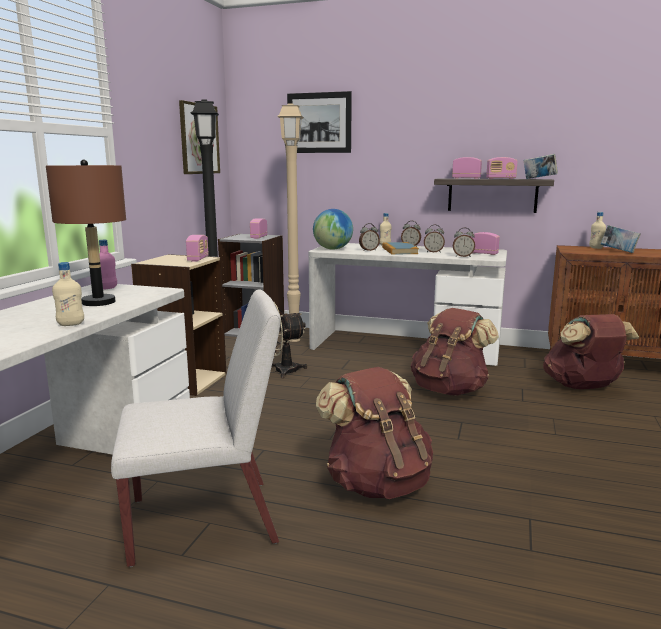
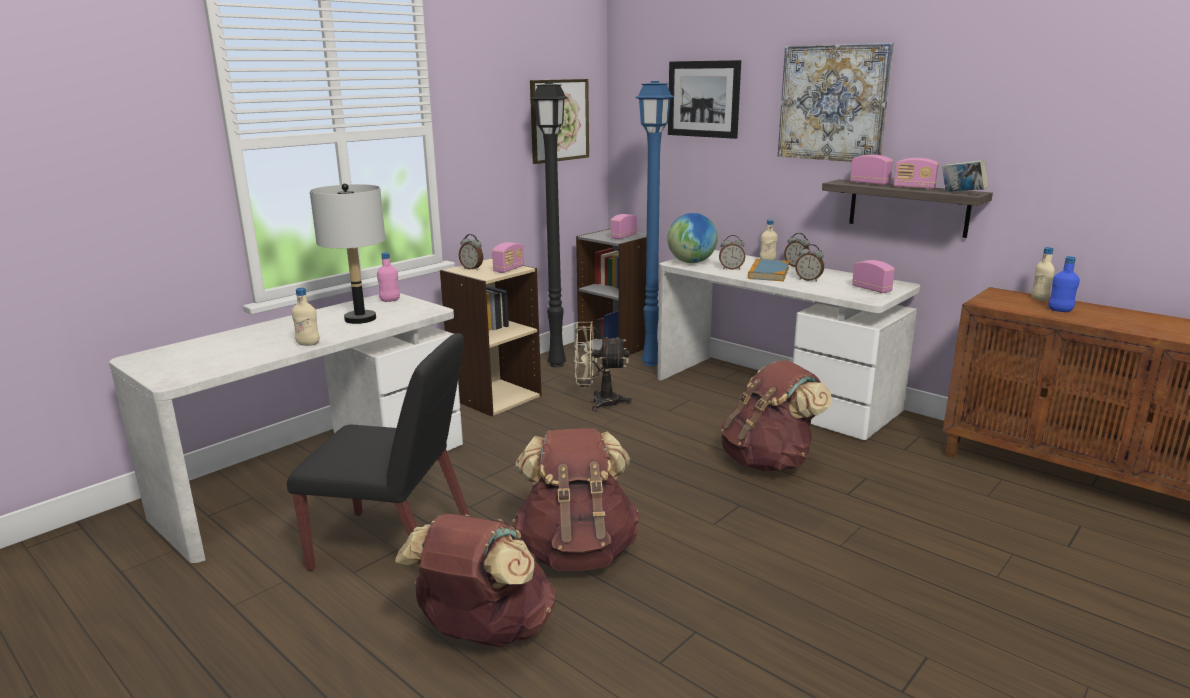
camera: 25 degrees right, 5 degrees up
(98, 302) = (360, 319): brown table lamp -> grey table lamp
(205, 520) = (395, 546): white chair -> black chair
(295, 339) = (652, 363): beige floor lamp -> blue floor lamp
(430, 121) = (833, 103): none -> picture
(463, 256) = (834, 292): alarm clock -> alarm clock (472, 268)
(583, 387) = (956, 492): brown backpack -> brown backpack (484, 632)
(618, 251) = (1060, 310): book -> blue bottle

